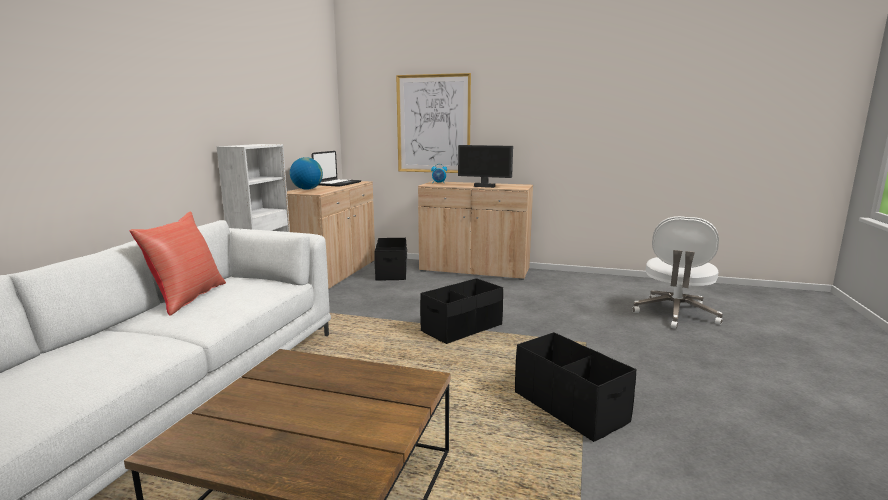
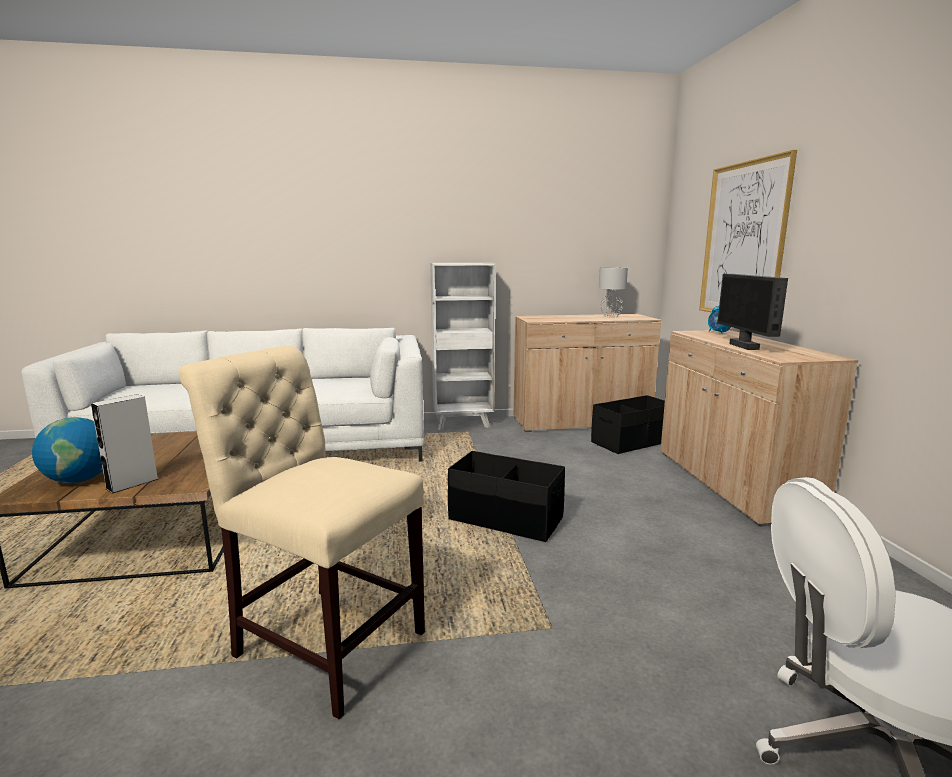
camera: 65 degrees right, 0 degrees up
(187, 297) = (315, 380): red pillow -> none
(307, 189) = (552, 316): globe -> globe (79, 480)
(337, 183) = (611, 316): laptop -> grey table lamp
(392, 410) = (132, 484): none -> grey speaker
(570, 406) = (323, 640): black storage box -> beige chair

